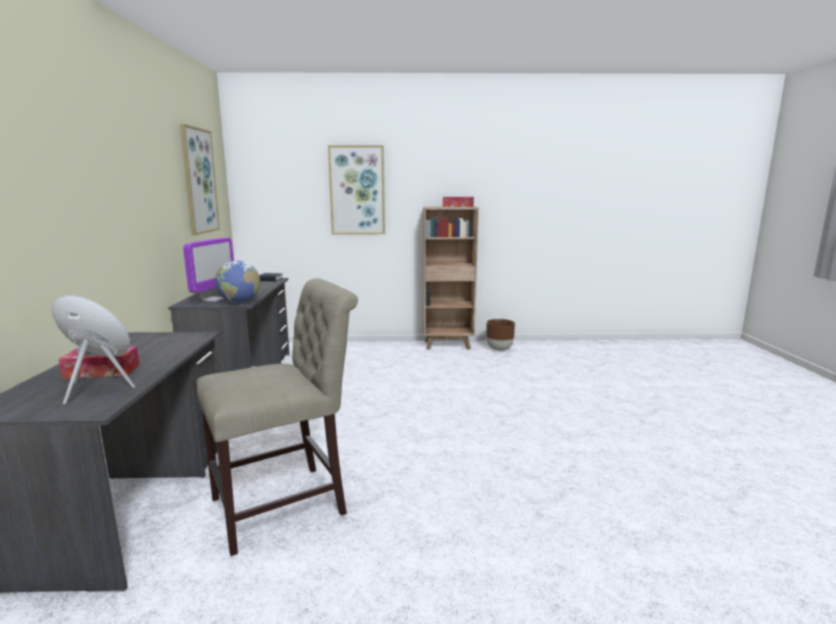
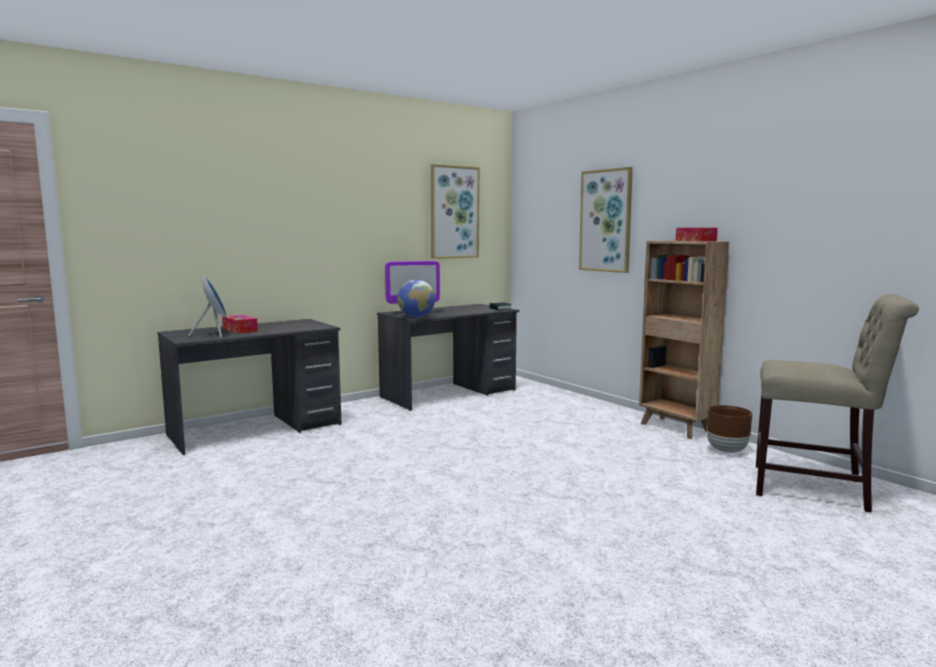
camera: 55 degrees right, 5 degrees down
(287, 504) = (292, 461): beige chair -> beige chair (817, 489)

